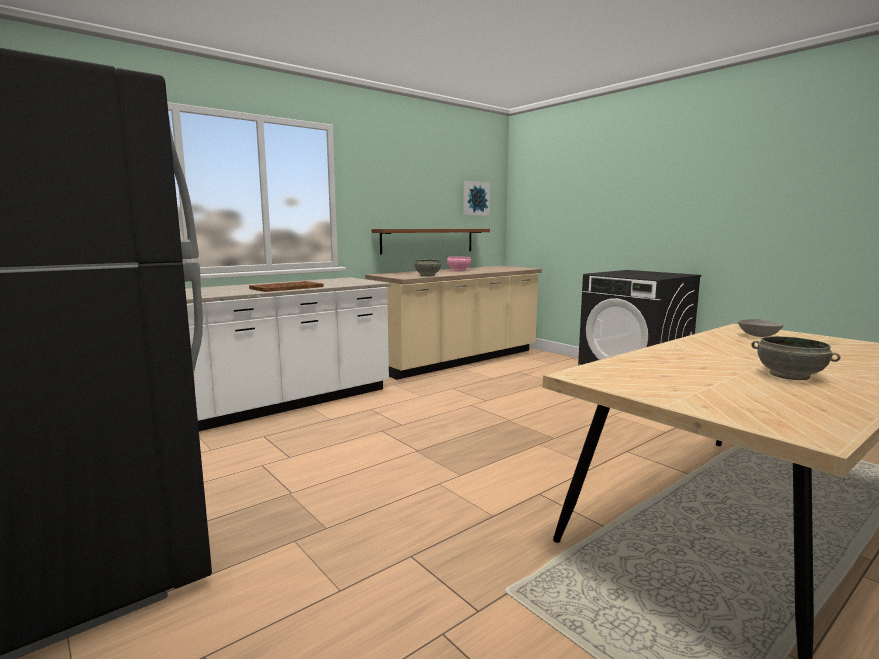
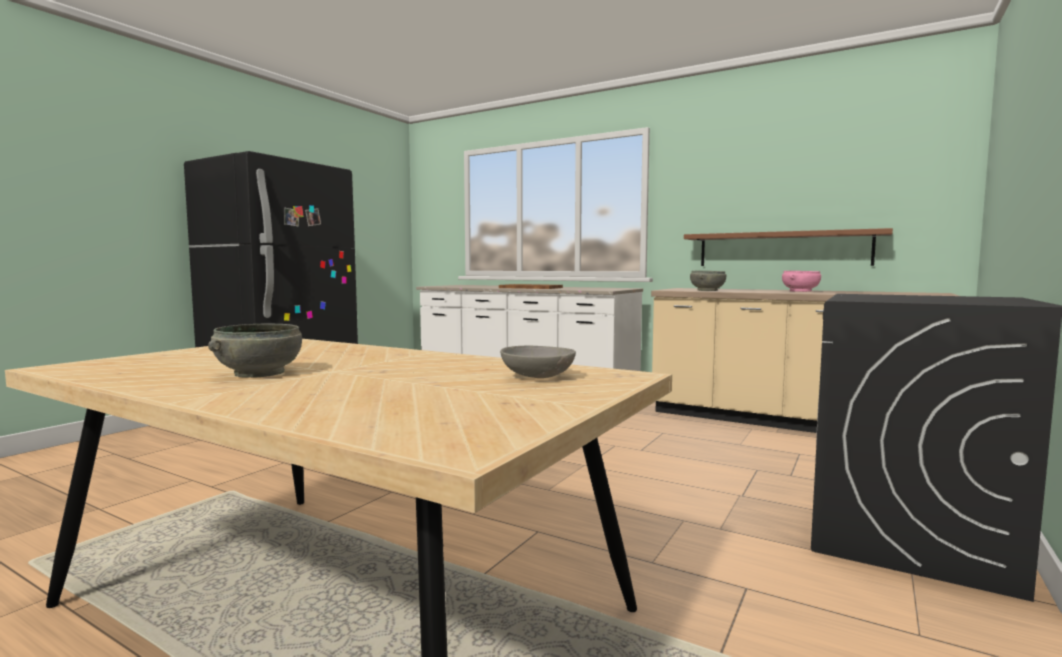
camera: 70 degrees right, 5 degrees down
(475, 198) = (890, 182): picture -> none

